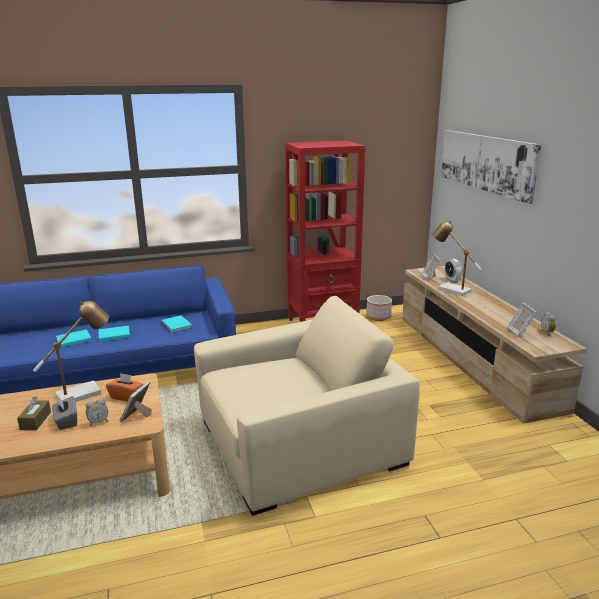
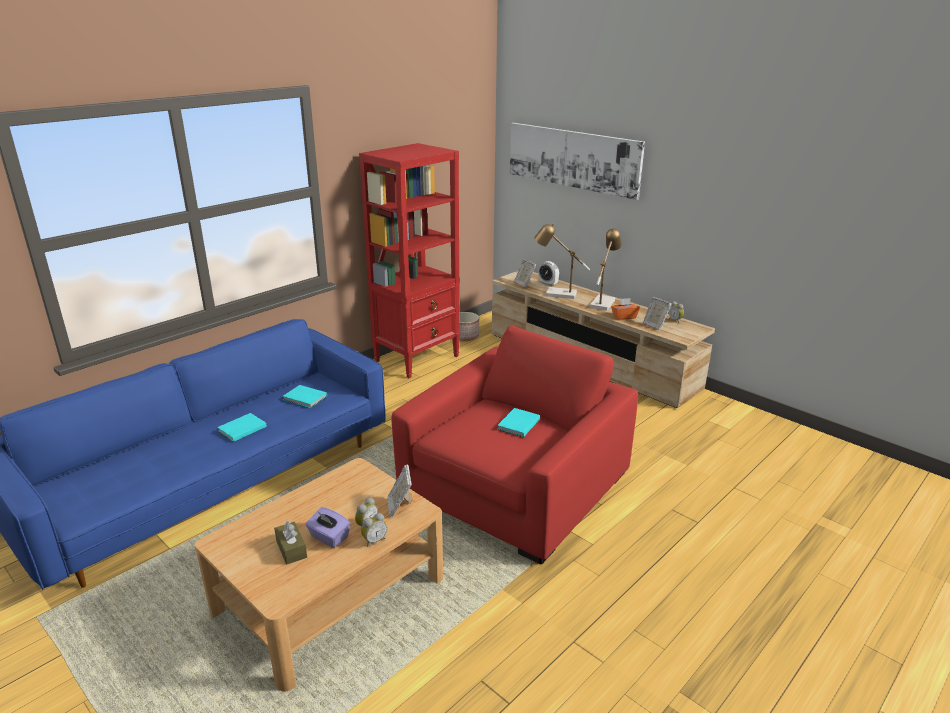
camera: 30 degrees left, 5 degrees up
(66, 421) = (329, 537): grey tissue box -> purple tissue box
(73, 340) = (195, 449): turquoise book -> turquoise book (517, 424)
(84, 392) = (306, 502): table lamp -> table lamp (603, 302)
(90, 434) = (374, 540): none -> alarm clock
(126, 396) = (360, 490): orange tissue box -> orange tissue box (624, 317)
(299, 443) = (515, 485): beige armchair -> red armchair

